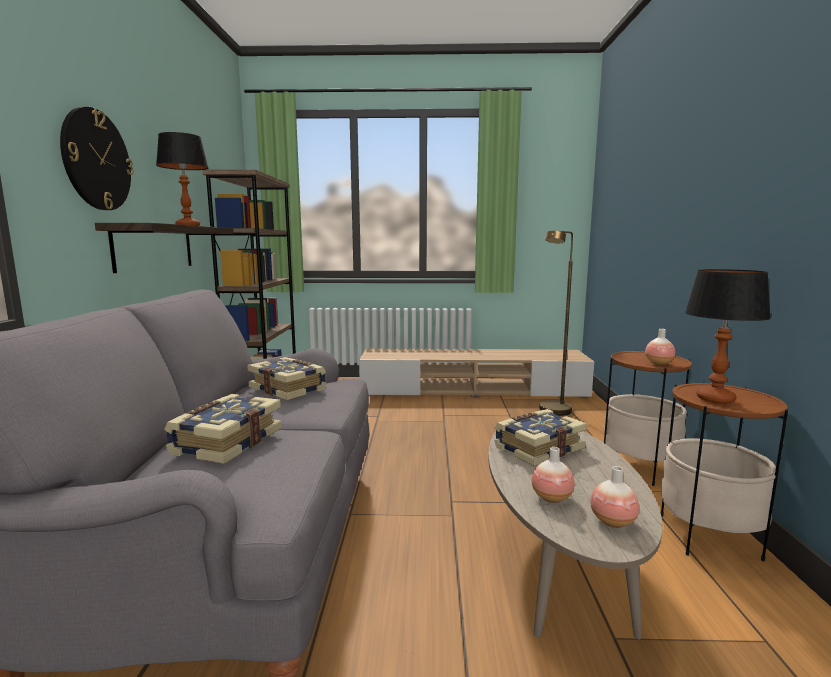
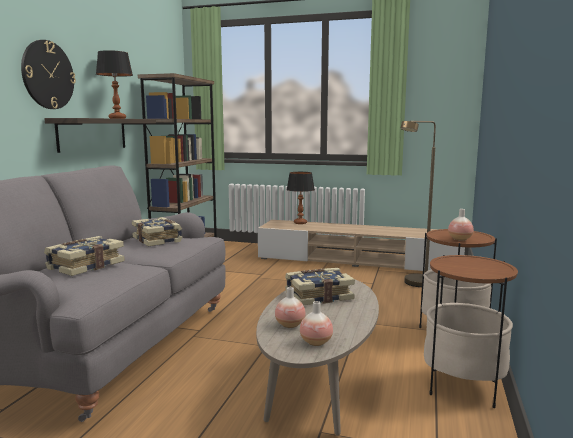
camera: 15 degrees right, 0 degrees up
(714, 399) = (457, 266): table lamp -> table lamp (300, 223)

